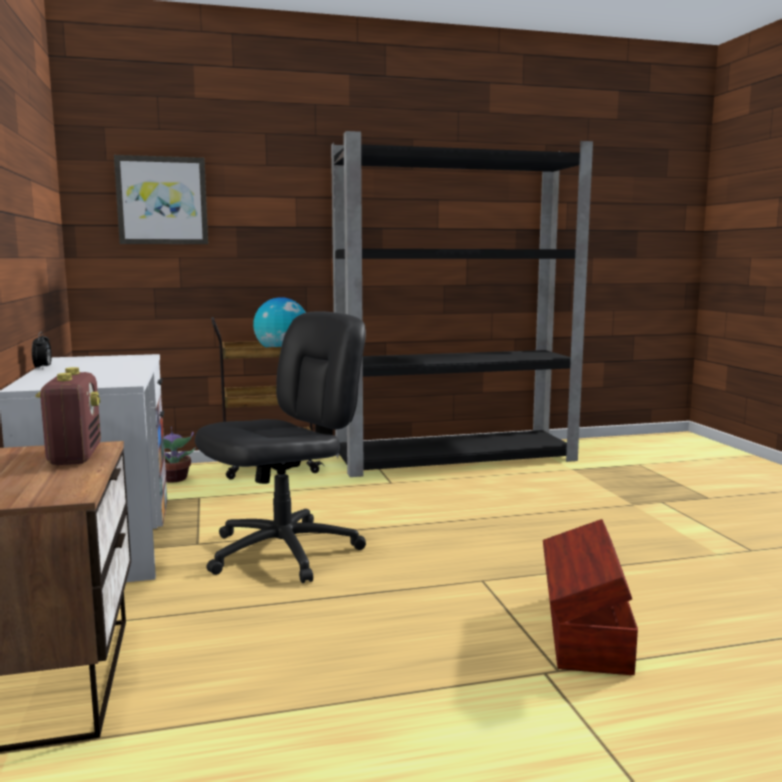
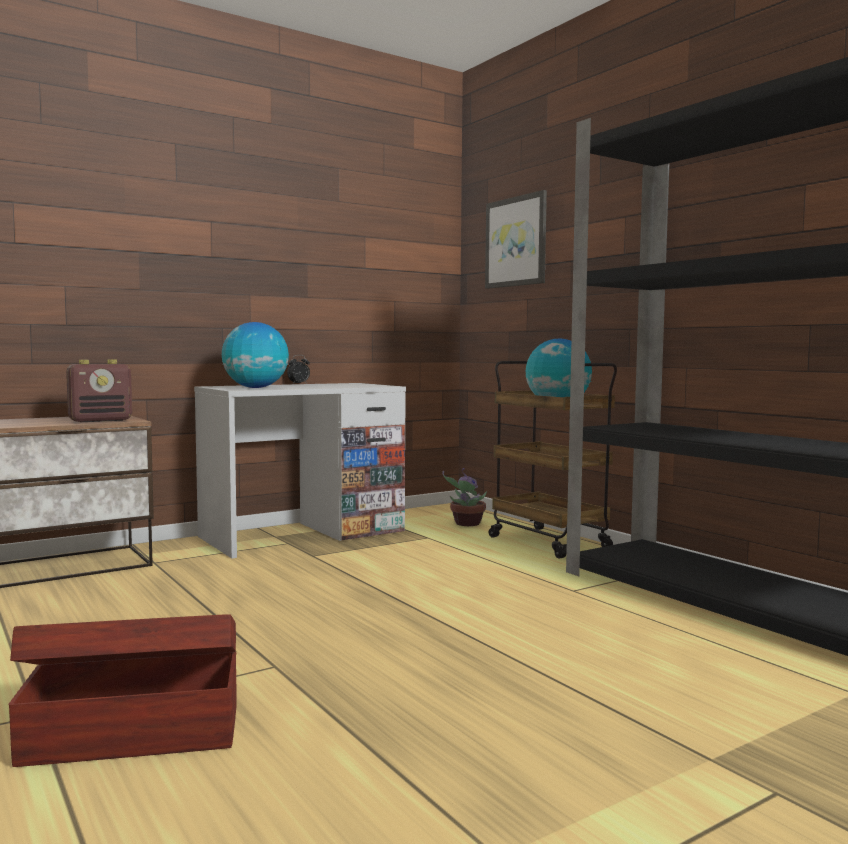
camera: 70 degrees right, 5 degrees down
(101, 379) = (255, 388): none -> globe
(284, 551) = (312, 581): black office chair -> none

